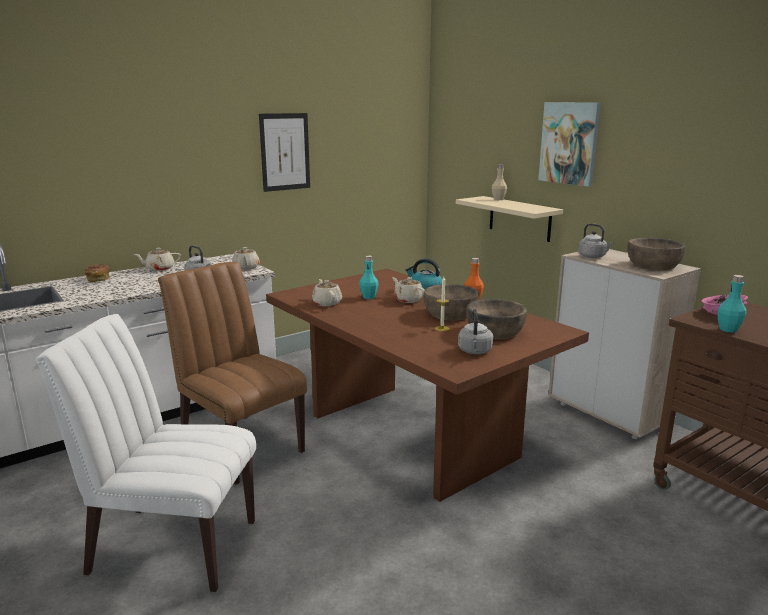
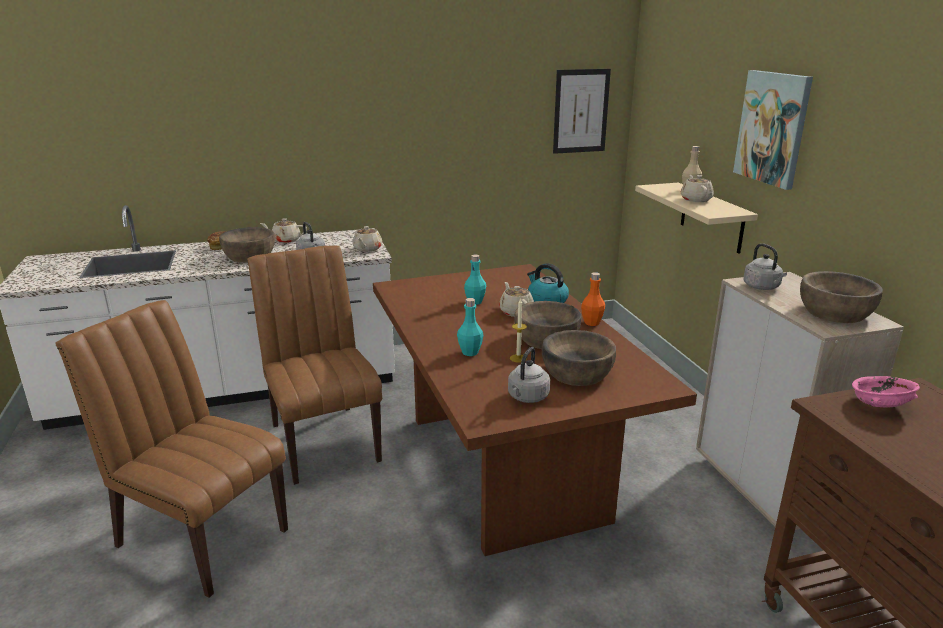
camera: 20 degrees right, 5 degrees up
(136, 283) = (249, 256): none -> brown bowl
(175, 546) = (203, 538): white chair -> brown chair
(285, 152) = (438, 117): picture -> picture (581, 111)
(327, 303) = (423, 303): beige teapot -> beige teapot (695, 199)
(728, 329) = (862, 432): turquoise bottle -> turquoise bottle (470, 352)

